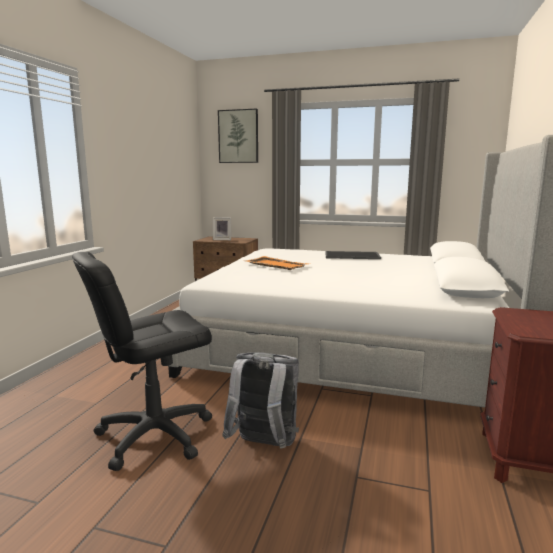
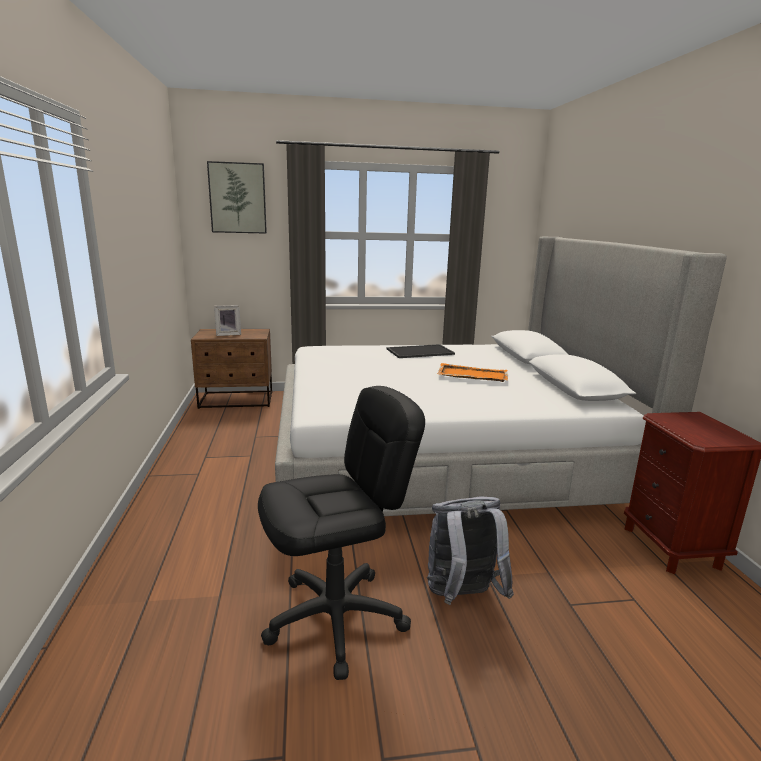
camera: 25 degrees left, 5 degrees up
(154, 435) = (336, 619): black office chair -> black office chair turned 150 degrees counterclockwise
(275, 265) = (359, 374): orange tray -> orange tray (472, 375)

